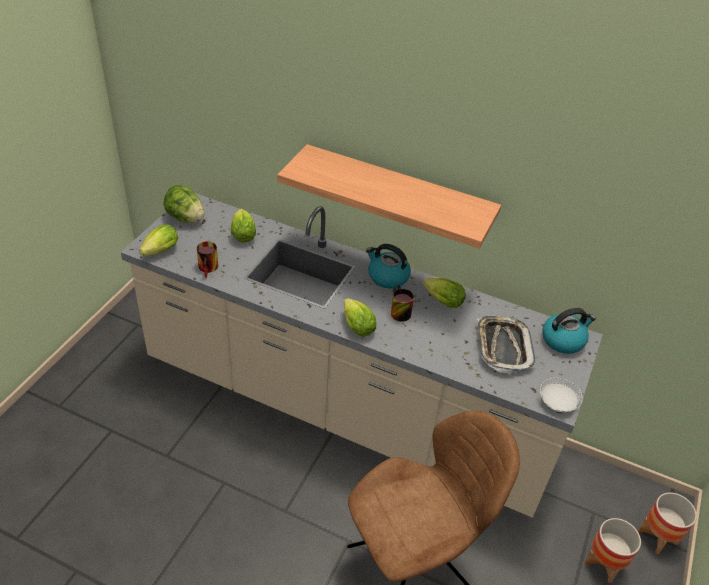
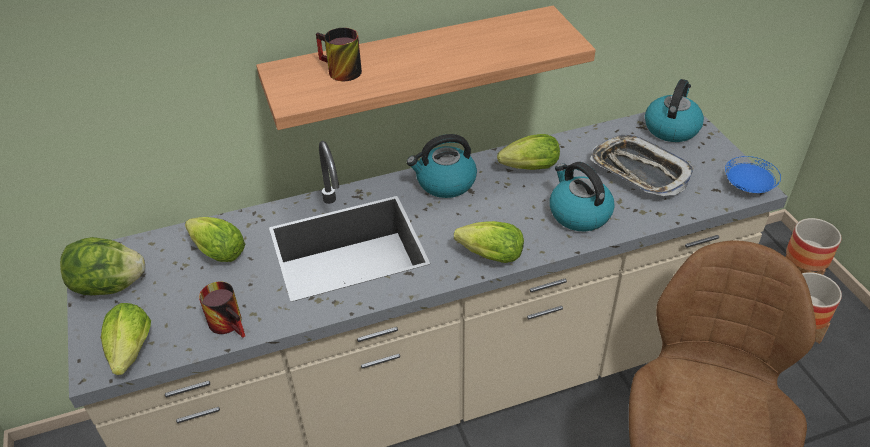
camera: 40 degrees left, 0 degrees up
(398, 311) = (505, 209): mug -> mug (338, 71)
(433, 341) = (578, 213): none -> kettle
(557, 402) = (748, 186): white plate -> blue plate

